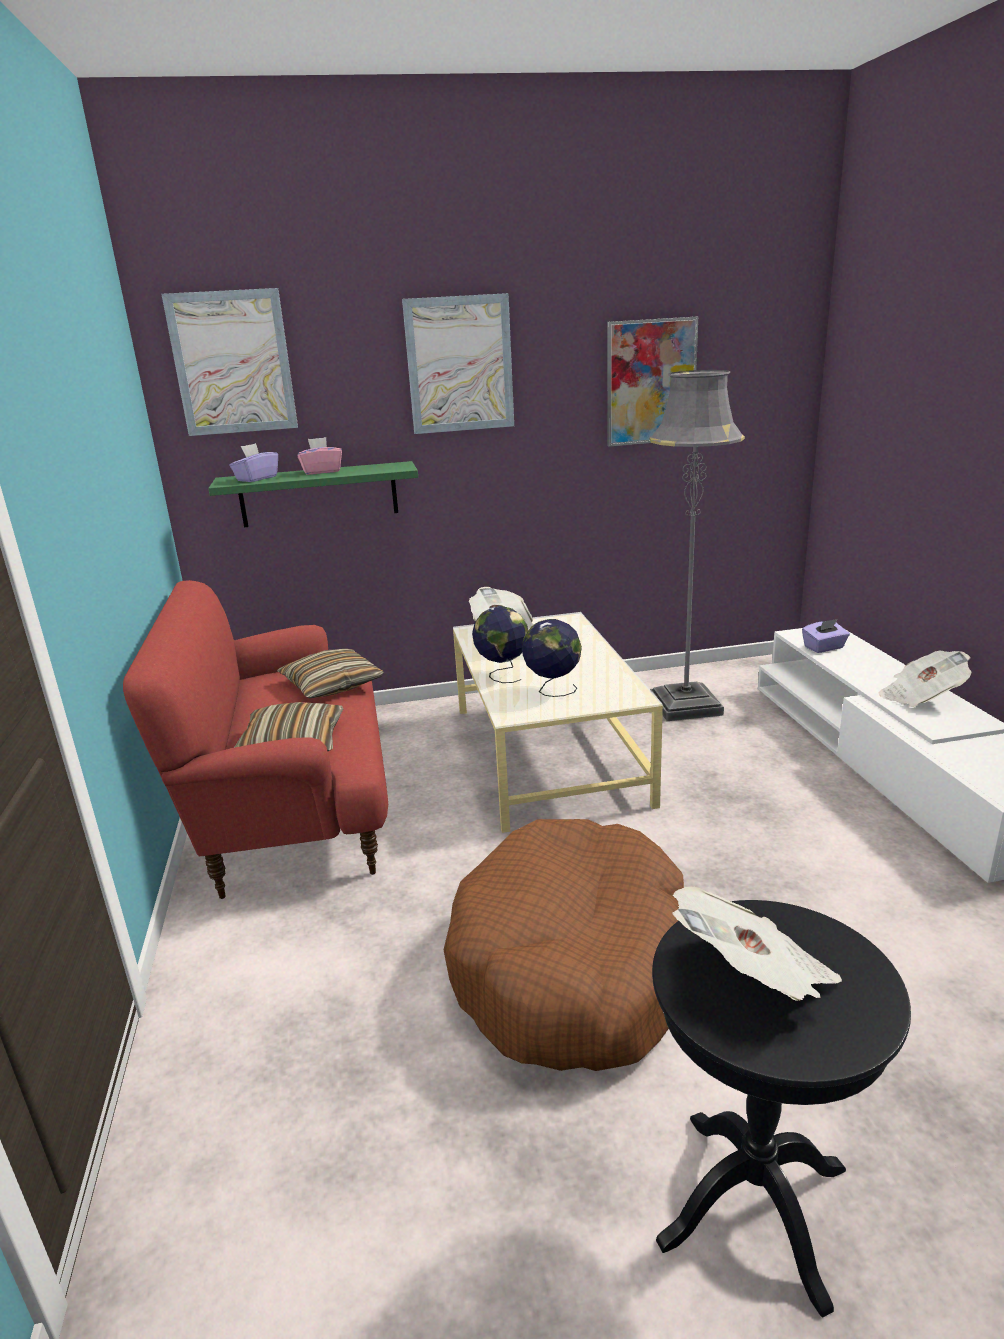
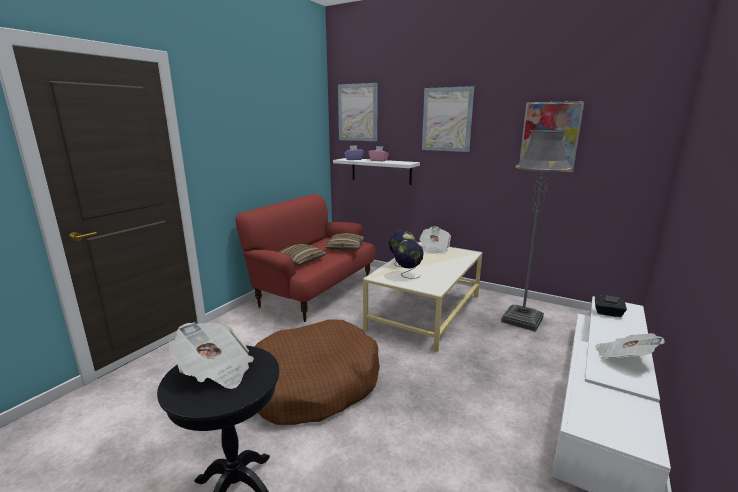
camera: 40 degrees right, 5 degrees down
(318, 494) = (381, 171): green shelf -> white shelf
(824, 648) = (608, 313): purple tissue box -> black tissue box

